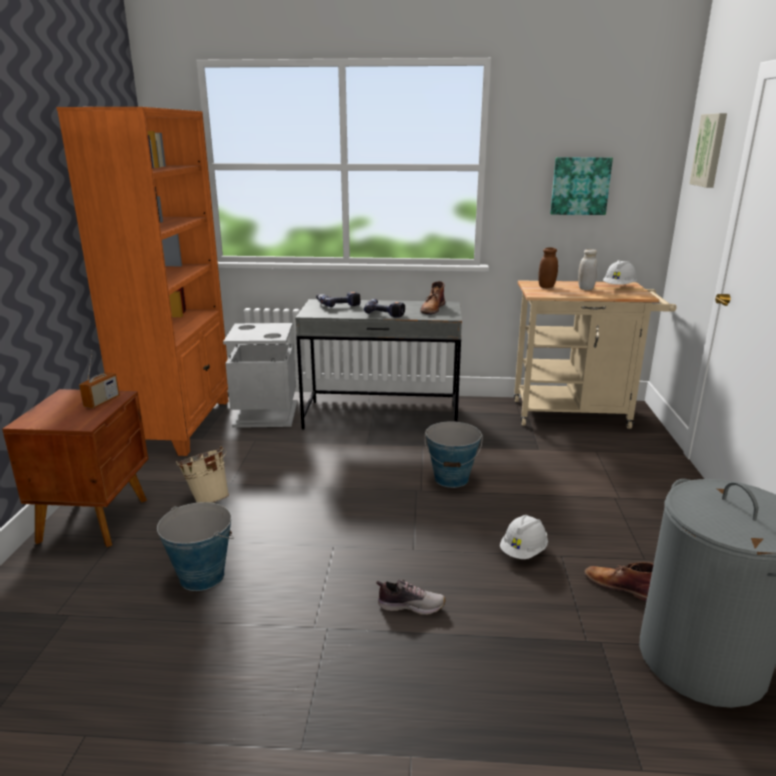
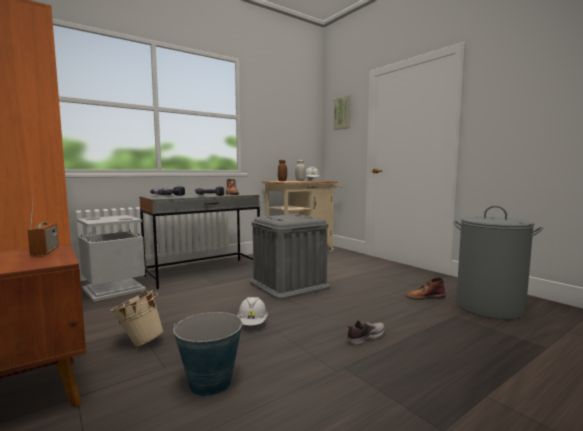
camera: 40 degrees left, 15 degrees down
(451, 478) = (289, 285): bucket -> grey storage box
(523, 551) = (371, 299): white hard hat -> white hard hat (252, 323)
(580, 186) = (284, 131): picture -> none

